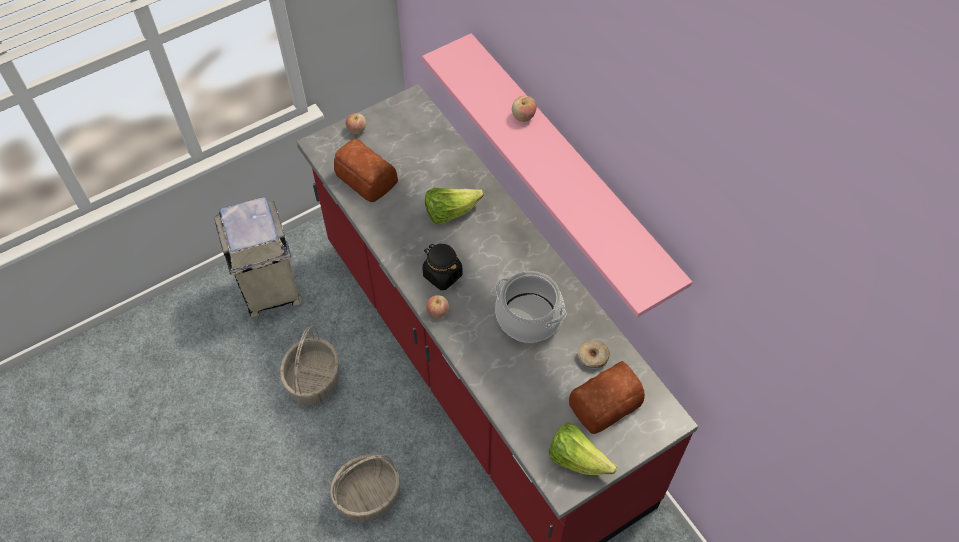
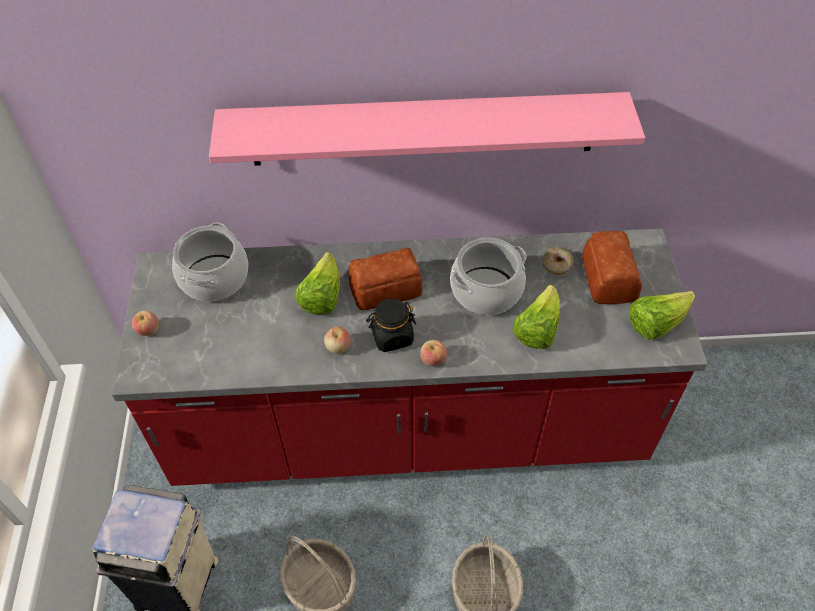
camera: 60 degrees left, 5 degrees down
(366, 179) = (222, 350): bread -> bread (387, 288)
(424, 139) = (214, 278): none -> cooking pot
(512, 370) = (537, 330): none -> lettuce
(523, 116) = (359, 116): apple -> apple (338, 347)

